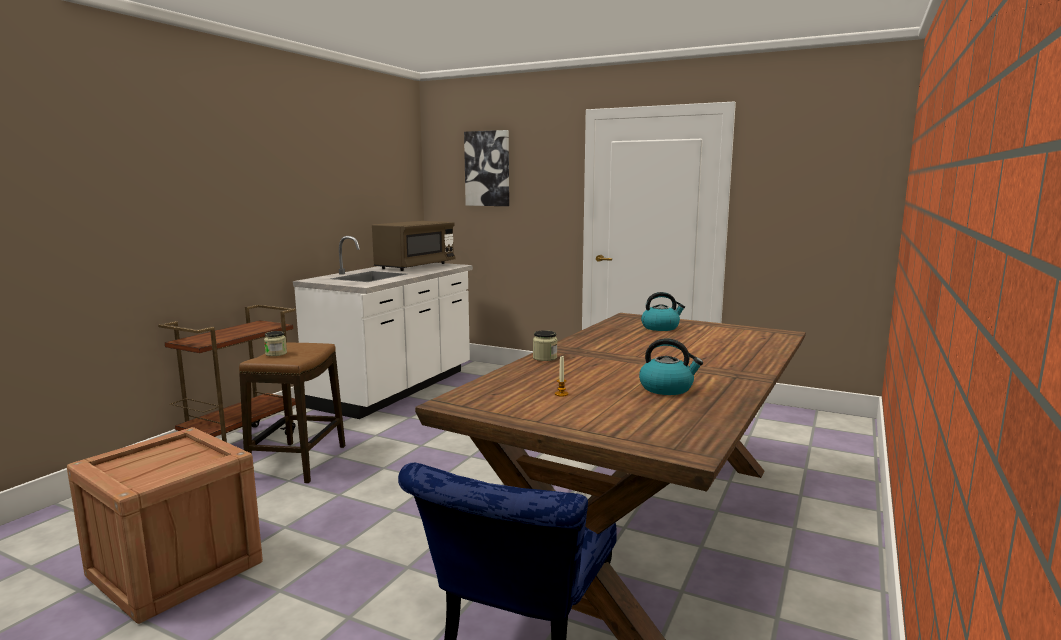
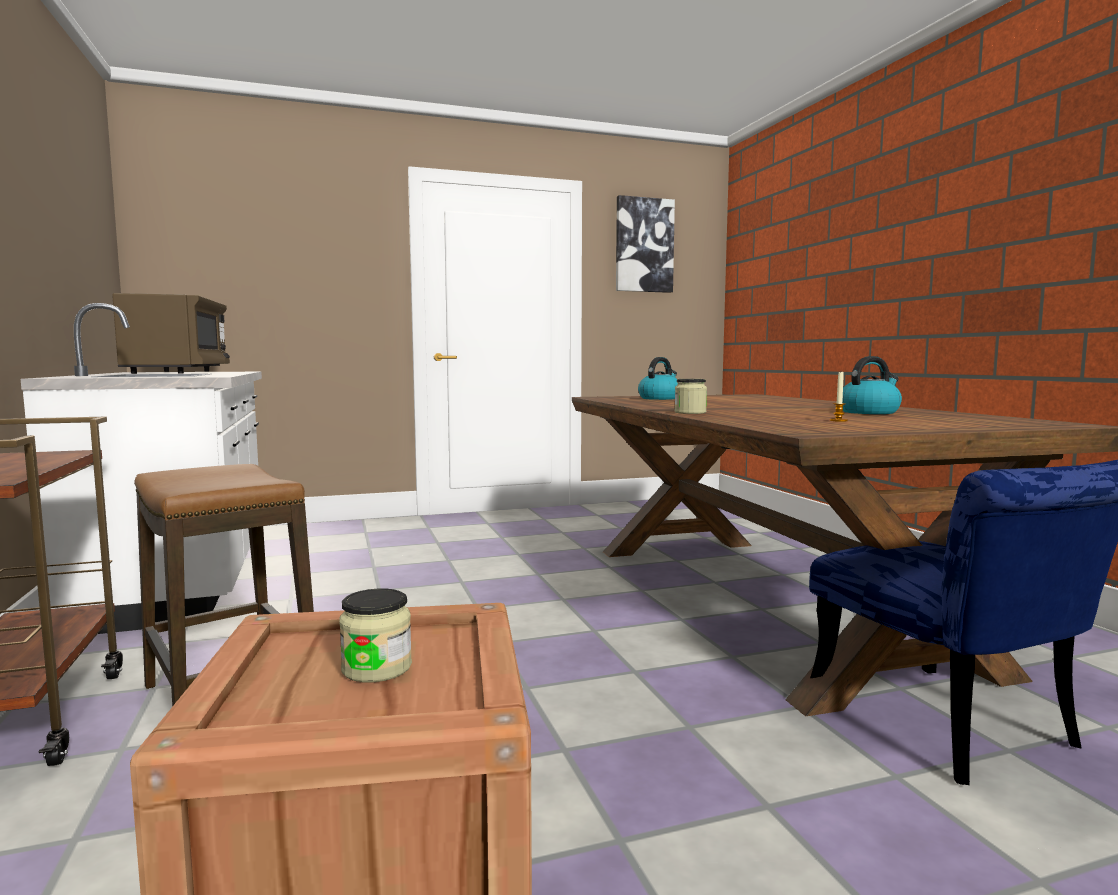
camera: 45 degrees left, 5 degrees down
(276, 353) = (192, 482): jar -> jar (377, 668)
(487, 168) = (253, 233): picture -> picture (644, 245)

